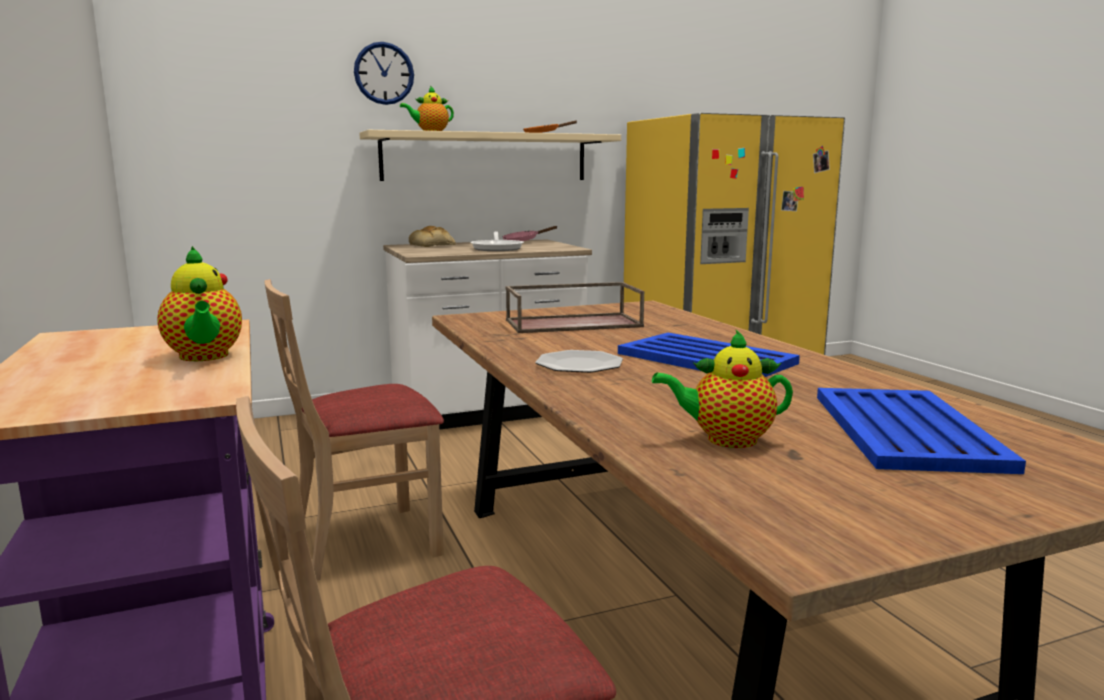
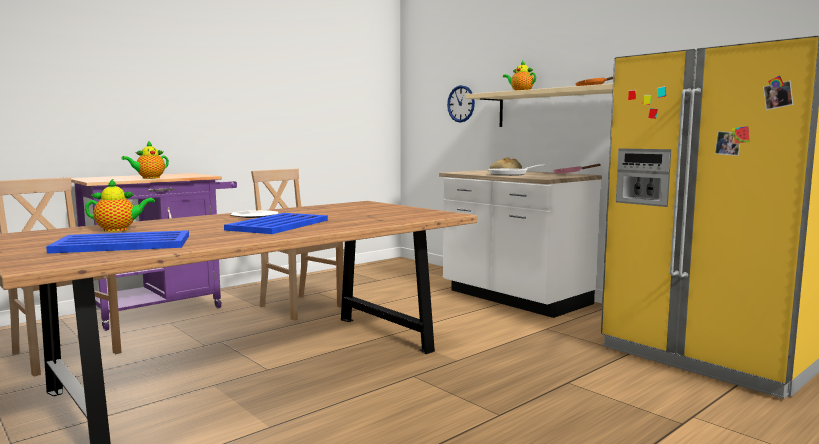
camera: 70 degrees right, 5 degrees down
(384, 73) = (506, 56): wall clock -> wall clock (461, 103)
(574, 323) = (365, 211): brown tray -> none
(725, 439) = (119, 230): teapot -> teapot turned 90 degrees clockwise

